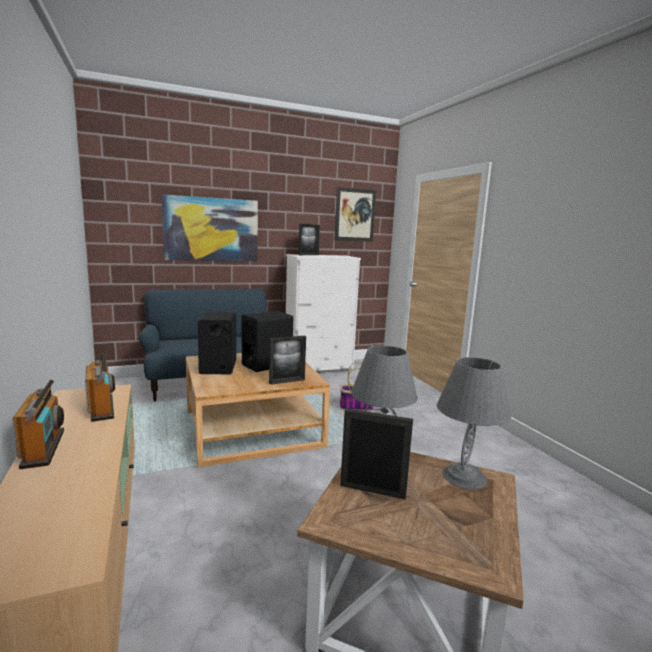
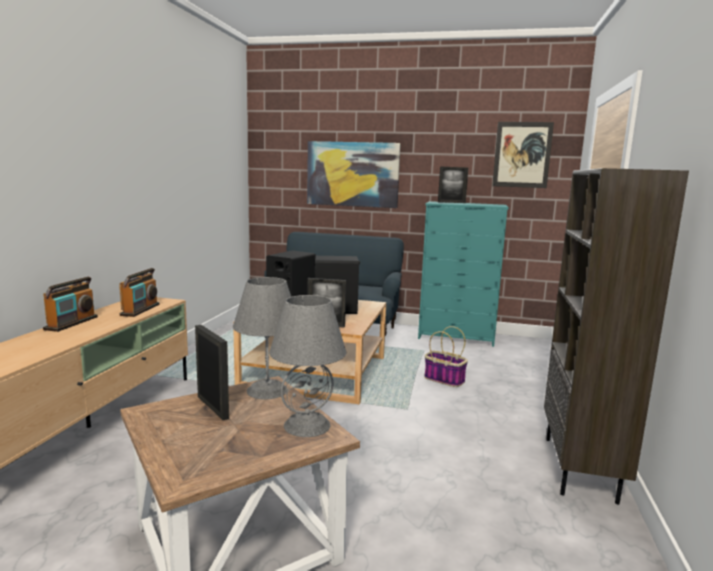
camera: 35 degrees right, 0 degrees up
(319, 369) = (457, 337): white dresser -> turquoise dresser
(508, 447) = (581, 469): none -> brown bookcase

